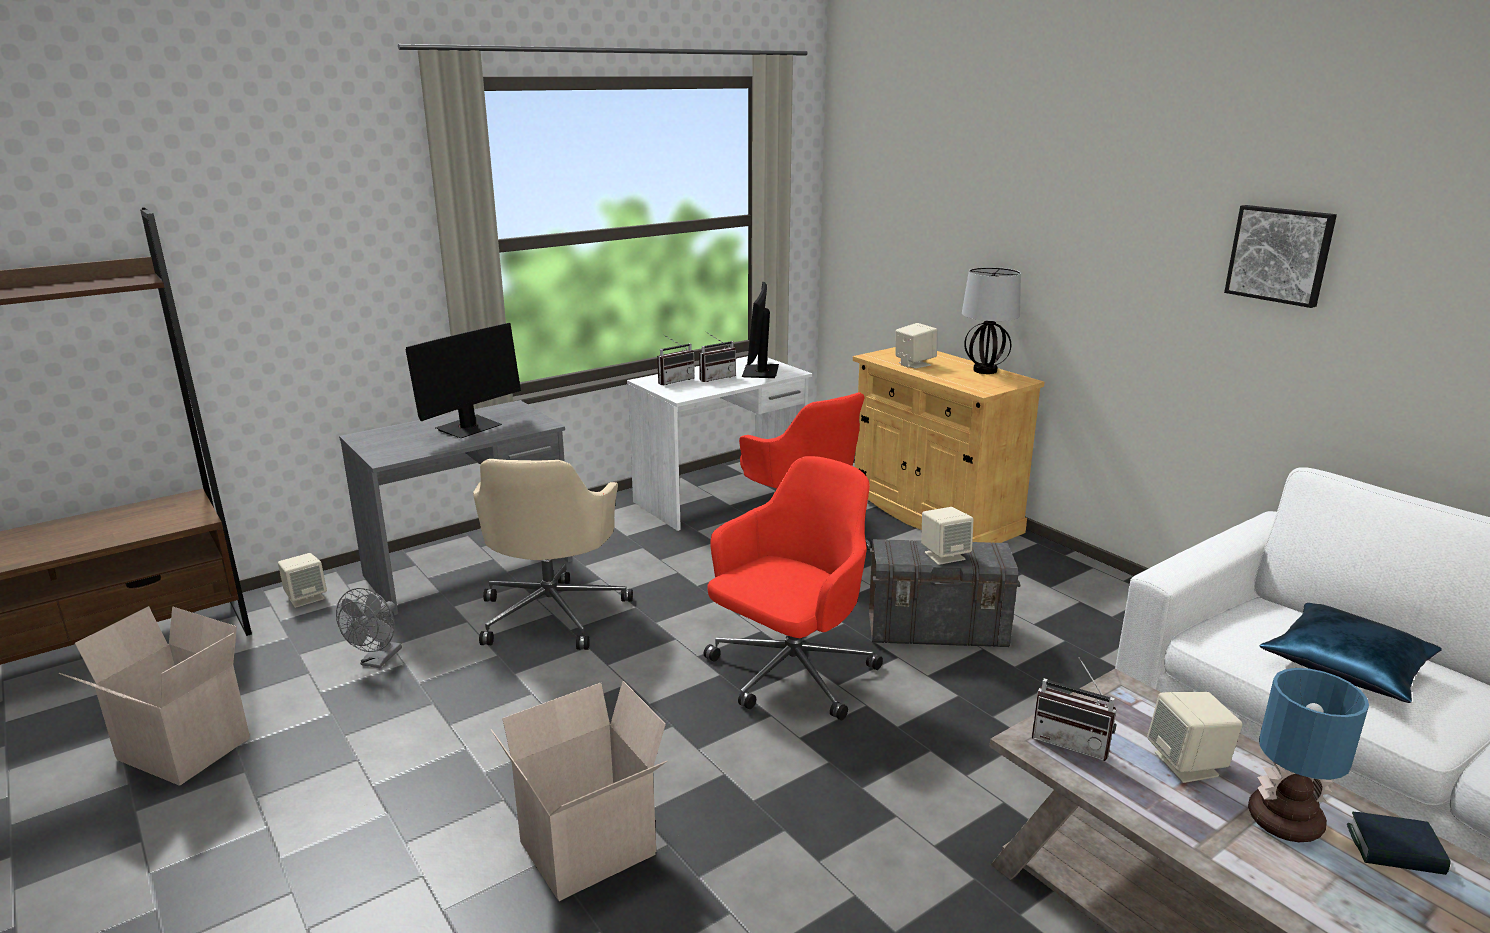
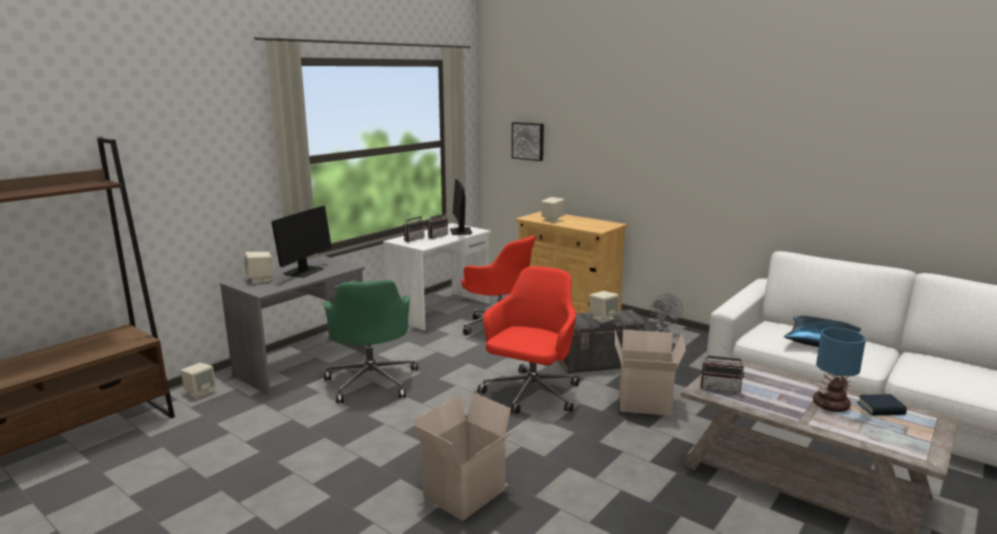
camera: 15 degrees left, 5 degrees down
(179, 750) = (167, 486): cardboard box -> cardboard box (643, 404)
(378, 661) = (273, 420): grey fan -> grey fan (663, 331)
(553, 613) = (372, 381): beige office chair -> green office chair
(985, 370) = (592, 221): table lamp -> none
(1187, 764) = (777, 389): beige speaker -> beige speaker (260, 280)
(1280, 254) = (751, 145): picture -> picture (528, 141)

